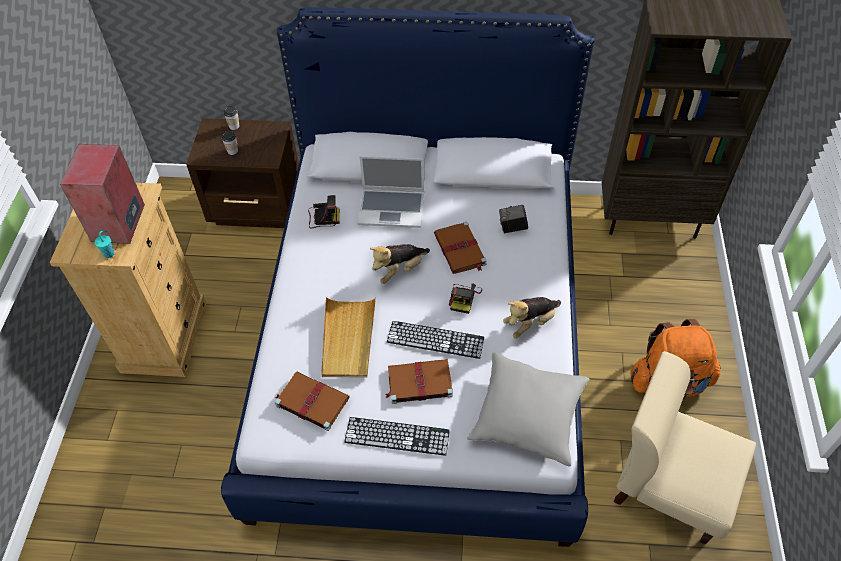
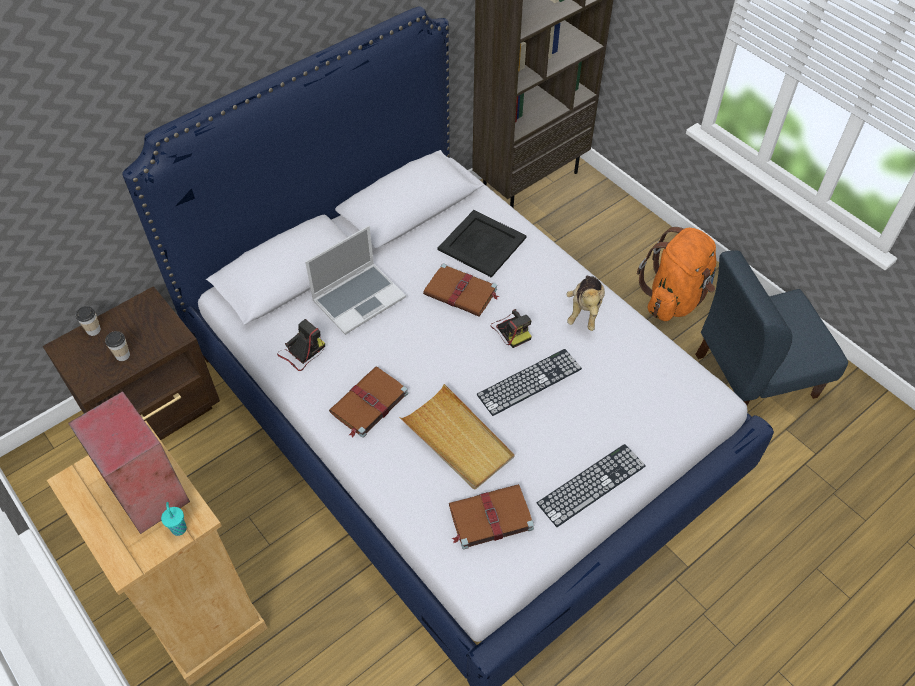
camera: 45 degrees left, 0 degrees up
(399, 270) = (429, 347): plush toy -> none
(418, 382) = (557, 427): brown book -> brown book (368, 404)
(512, 228) = (483, 243): camera -> black tray
(527, 415) = (666, 384): grey pillow -> none
(669, 485) = (754, 375): beige chair -> blue chair

